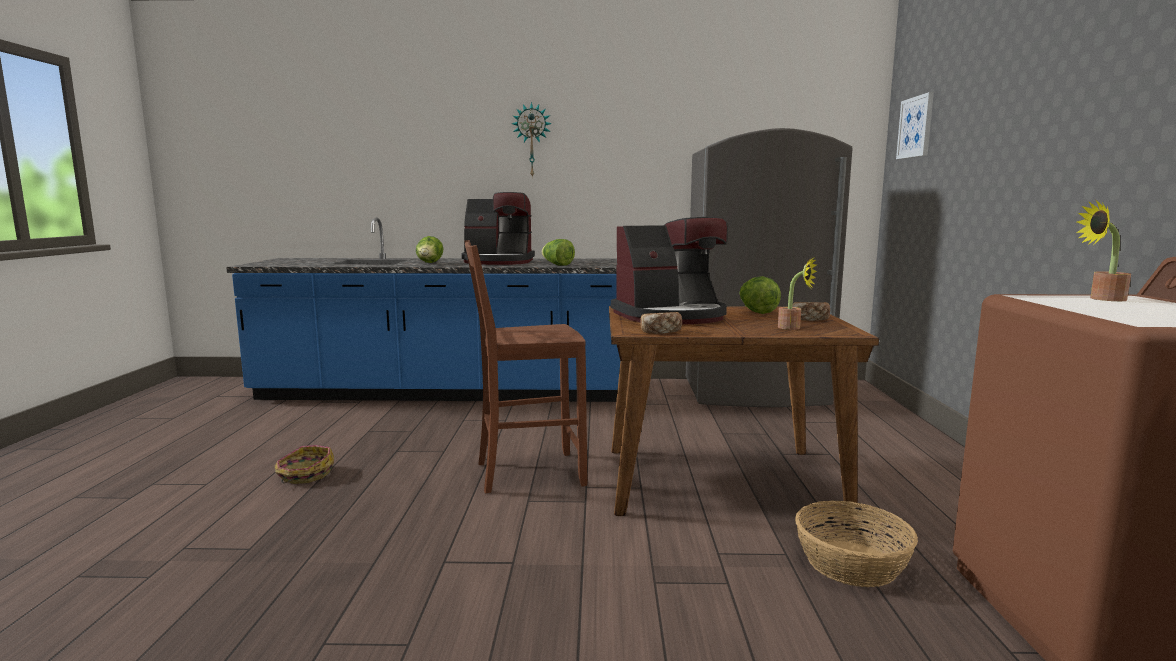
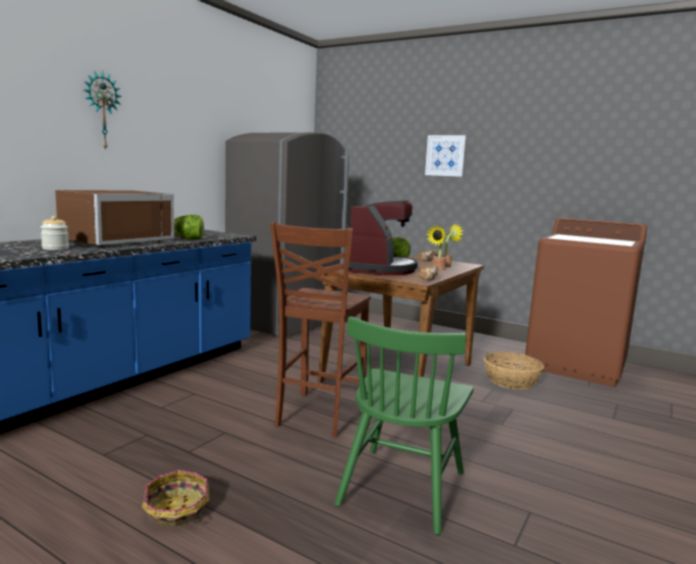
camera: 60 degrees left, 0 degrees up
(407, 550) = (402, 487): none -> green chair
(430, 263) = (55, 248): lettuce -> jar
(498, 262) = (114, 240): coffee machine -> brown microwave
(916, 127) = (350, 138): picture -> picture (445, 155)
(1101, 299) = (566, 236): potted plant -> potted plant (437, 269)

